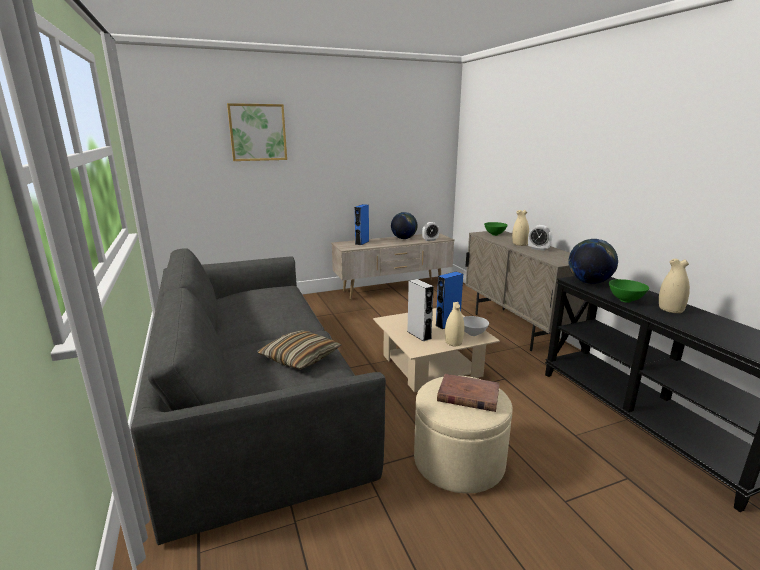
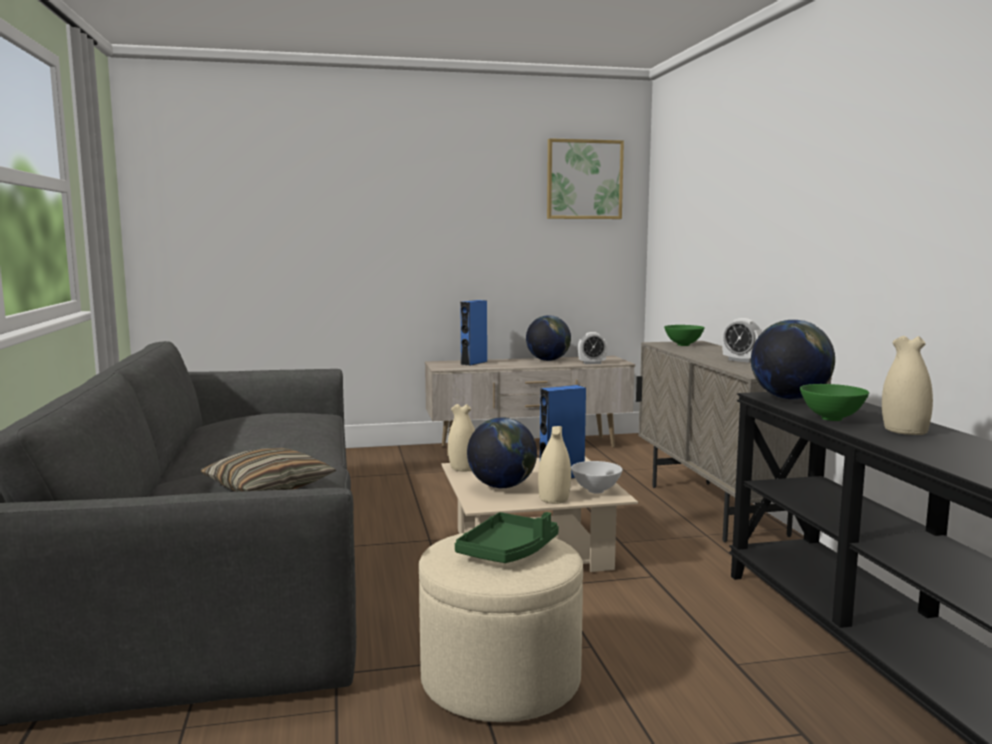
camera: 10 degrees right, 10 degrees down
(258, 132) = (313, 183): picture -> picture (584, 179)
(419, 335) = (502, 487): grey speaker -> globe
(468, 395) = (508, 551): brown book -> green tray
(519, 244) = (713, 355): beige vase -> beige vase (463, 468)

